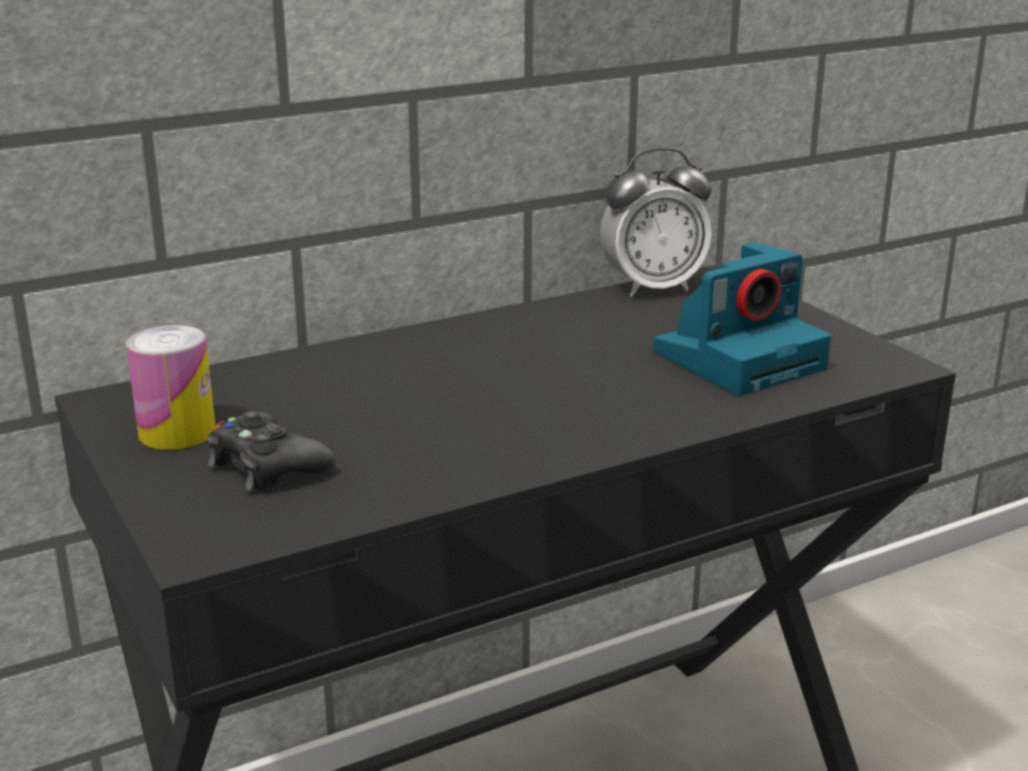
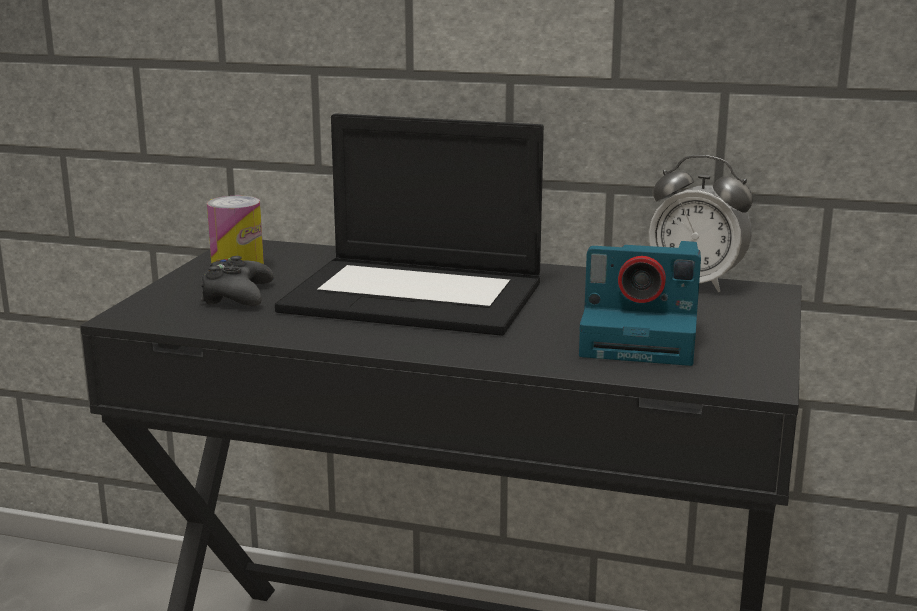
camera: 45 degrees right, 5 degrees down
(458, 390) = (417, 296): none -> laptop

